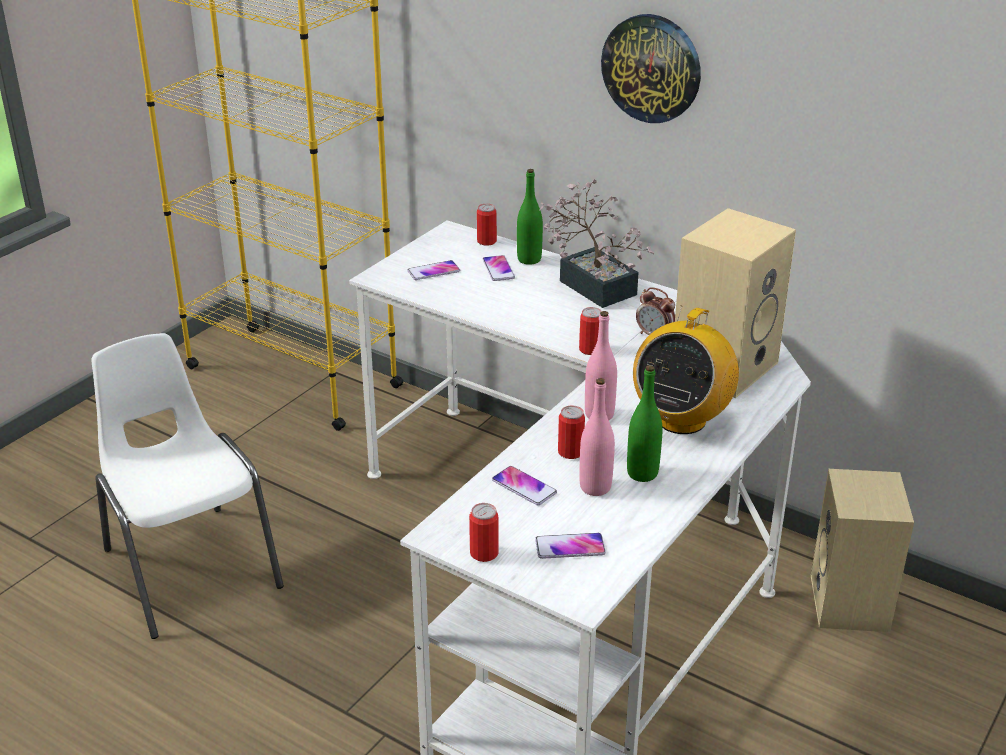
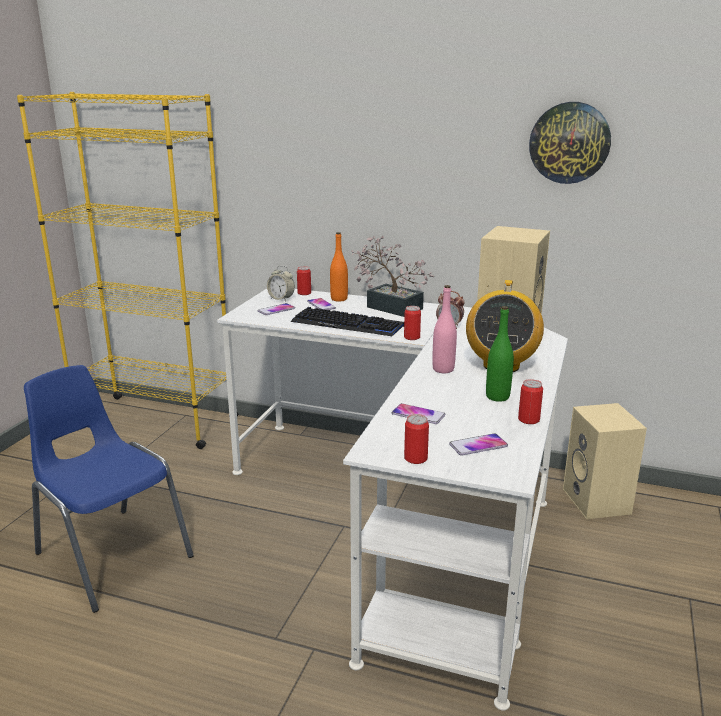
camera: 15 degrees left, 10 degrees down
(190, 567) = (112, 554): white chair -> blue chair
(450, 249) = (281, 299): none -> alarm clock
(516, 312) = (347, 324): none -> keyboard
(529, 259) = (339, 299): green bottle -> orange bottle
(570, 452) = (438, 391): can -> can (528, 420)
(595, 487) = (470, 408): pink bottle -> none
(652, 68) = (420, 150): wall clock -> wall clock (569, 143)

